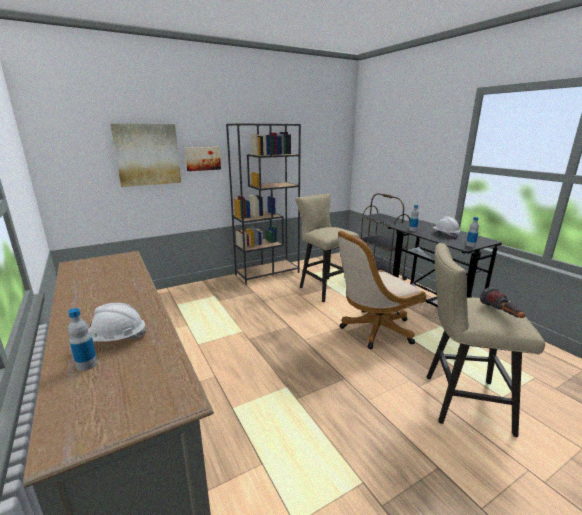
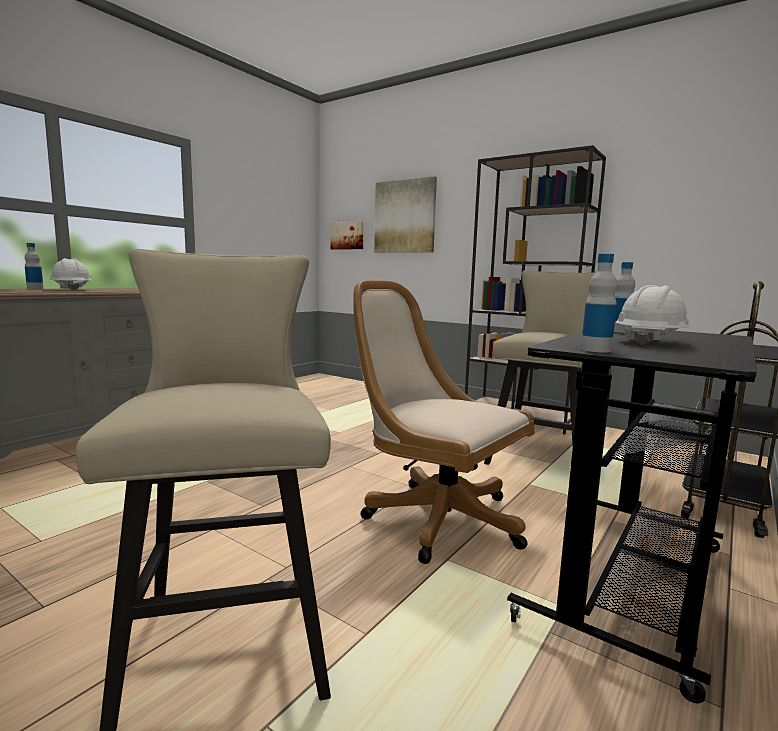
camera: 65 degrees right, 10 degrees down
(202, 158) = (464, 221): picture -> picture (347, 236)
(501, 314) = (187, 392): flashlight -> none

